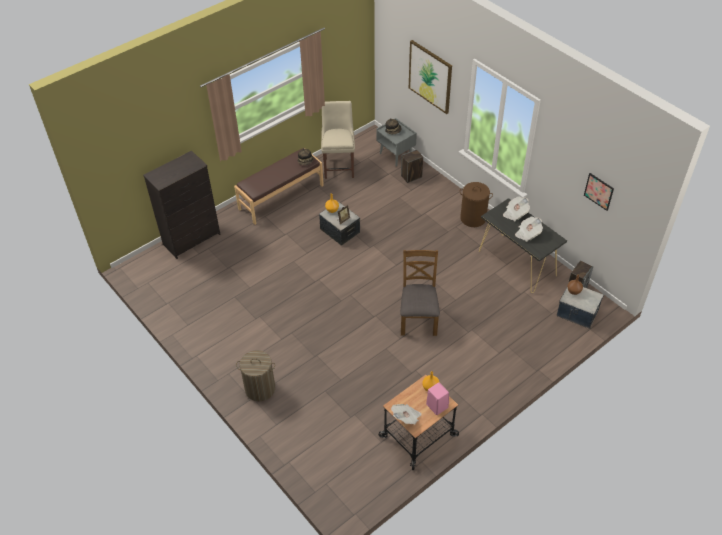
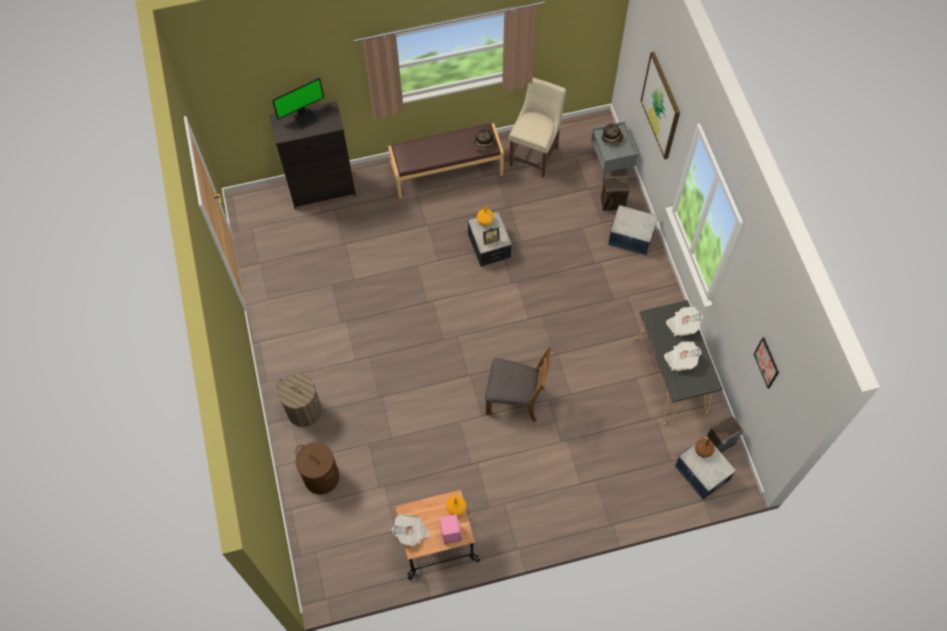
camera: 25 degrees right, 15 degrees up
(172, 167) = (305, 117): none -> monitor
(418, 318) = (515, 399): brown chair -> brown chair turned 75 degrees clockwise
(436, 192) = (631, 237): none -> storage box
(472, 218) = (653, 292): brown laundry basket -> brown laundry basket (321, 477)

